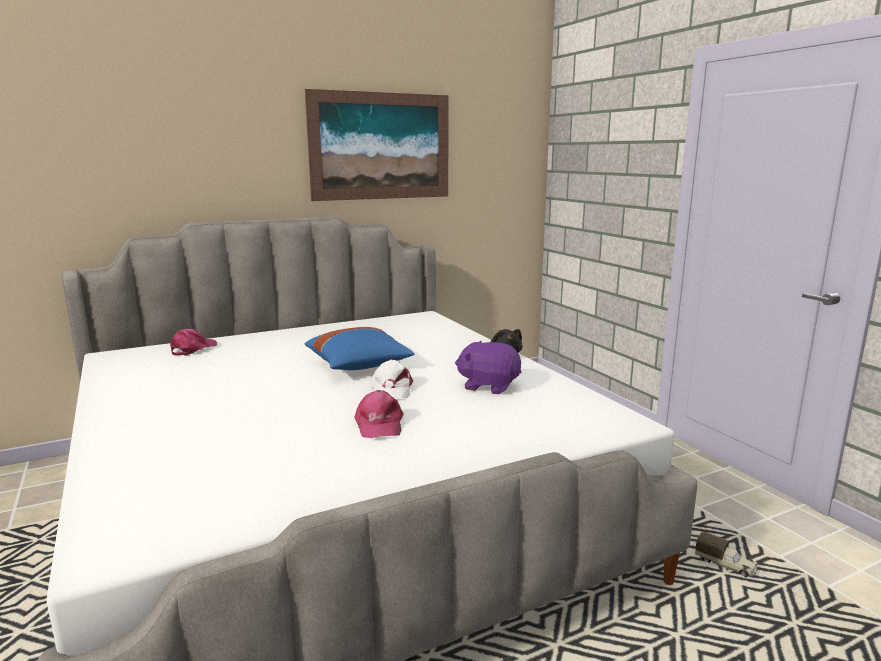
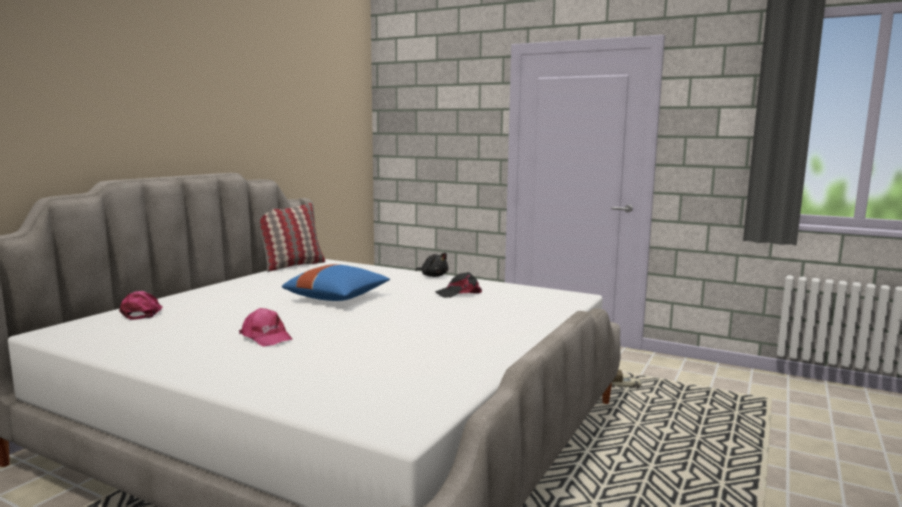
camera: 35 degrees left, 5 degrees down
(378, 424) = (431, 325): pink cap -> pink cap (266, 337)
(381, 146) = (260, 107): picture -> none
(391, 389) = (396, 307): white cap -> none
(393, 317) = (292, 265): none -> pillow
(489, 386) = (459, 293): purple plush toy -> black cap

